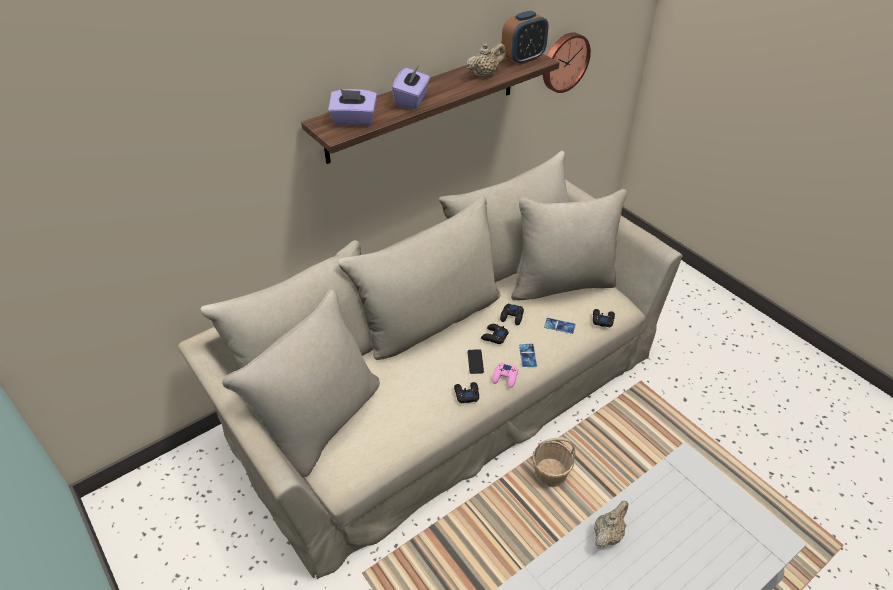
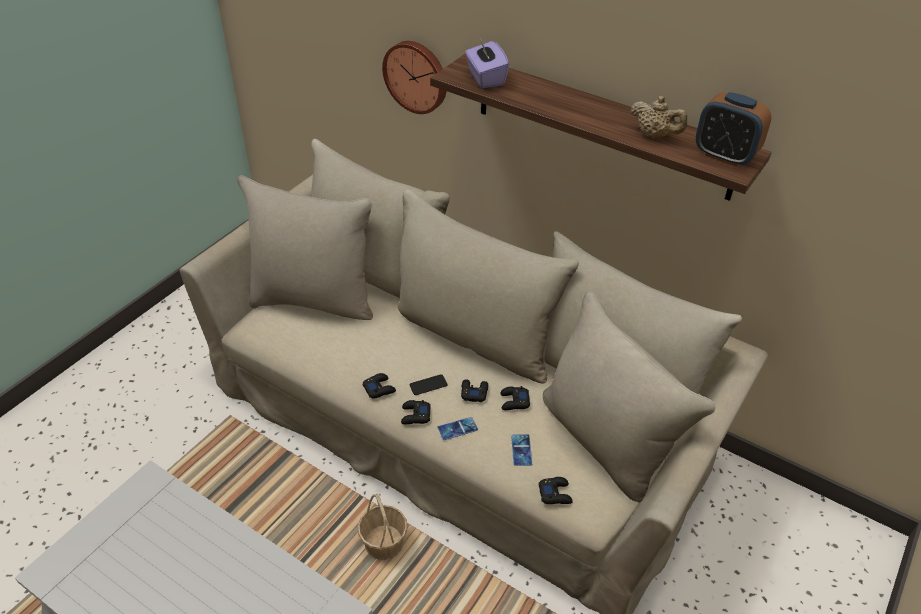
camera: 70 degrees right, 0 degrees up
(412, 100) = (552, 101): purple tissue box -> none
(505, 377) = (415, 415): pink game controller -> black game controller
(564, 61) = (842, 222): wall clock -> wall clock (416, 76)
(608, 534) = (223, 542): beige teapot -> none

